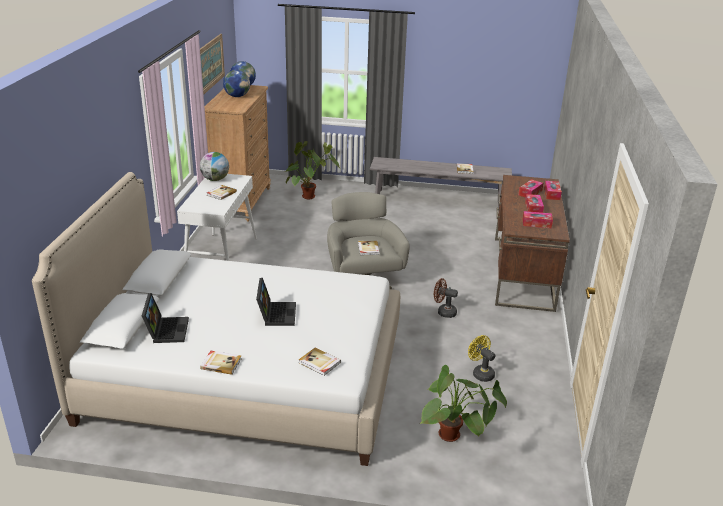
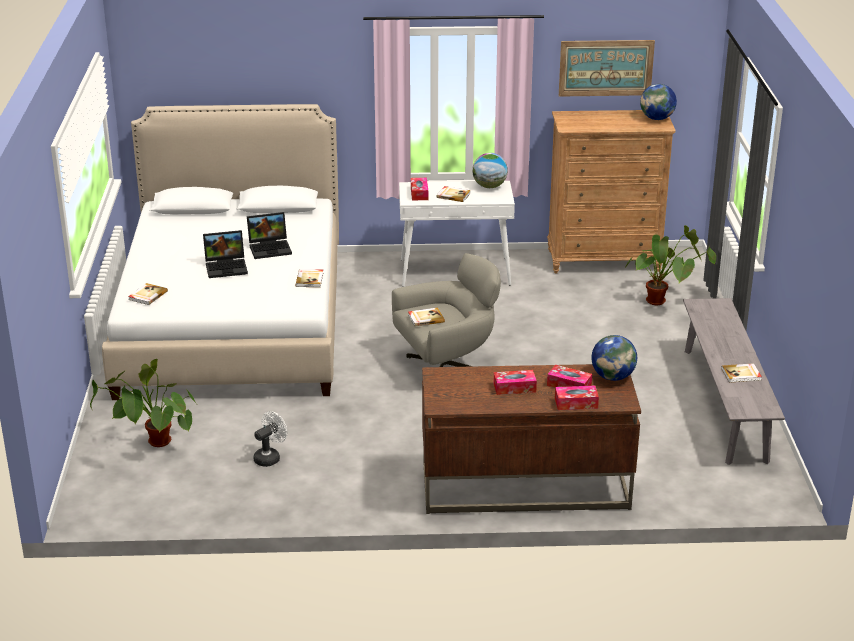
camera: 80 degrees right, 0 degrees up
(166, 330) = (191, 226): laptop -> laptop (271, 248)
(221, 363) = (143, 256): book -> book (310, 279)
(237, 96) = (616, 120): globe -> globe (613, 377)
(443, 312) = (392, 426): brown fan -> none
(480, 373) = (270, 457): yellow fan -> white fan
(536, 223) = (464, 390): tissue box -> tissue box (419, 193)

